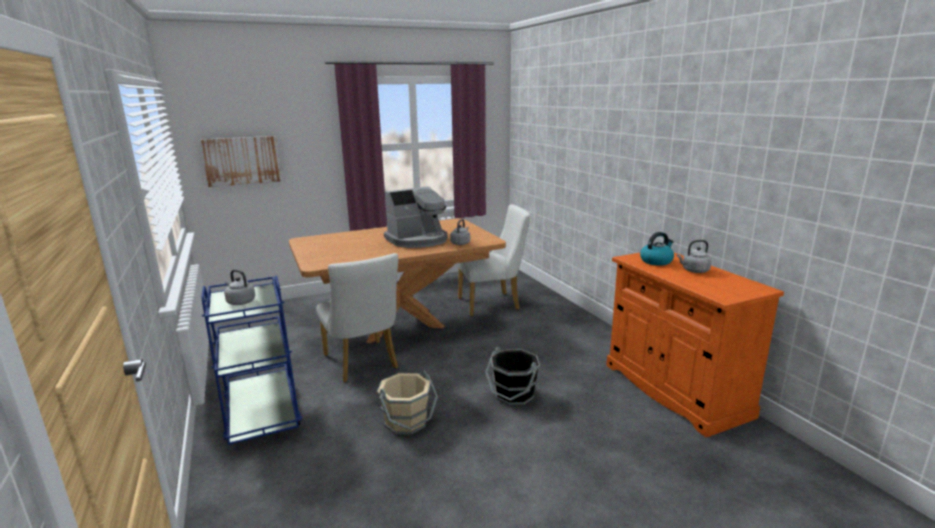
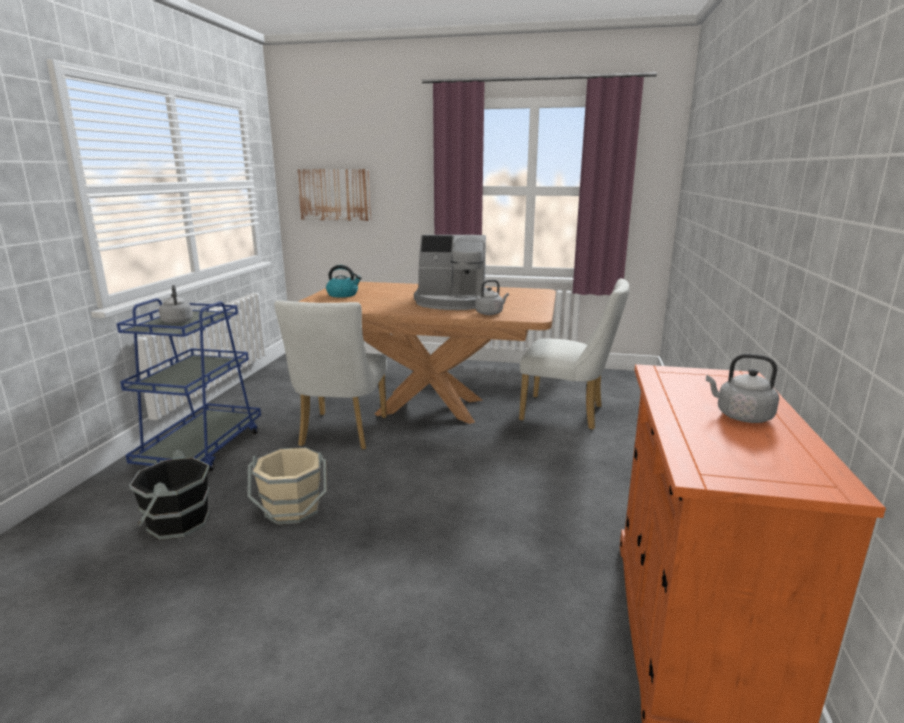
camera: 35 degrees right, 0 degrees up
(514, 394) = (440, 530): black bucket -> black bucket (177, 522)
(656, 261) = (699, 386): kettle -> kettle (343, 295)

